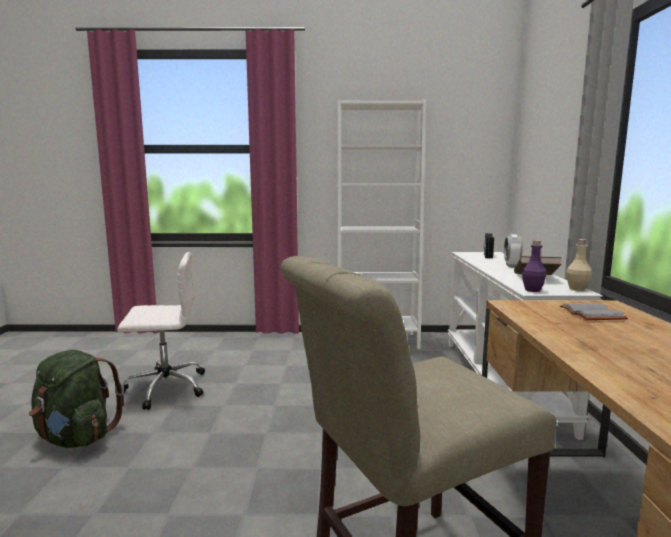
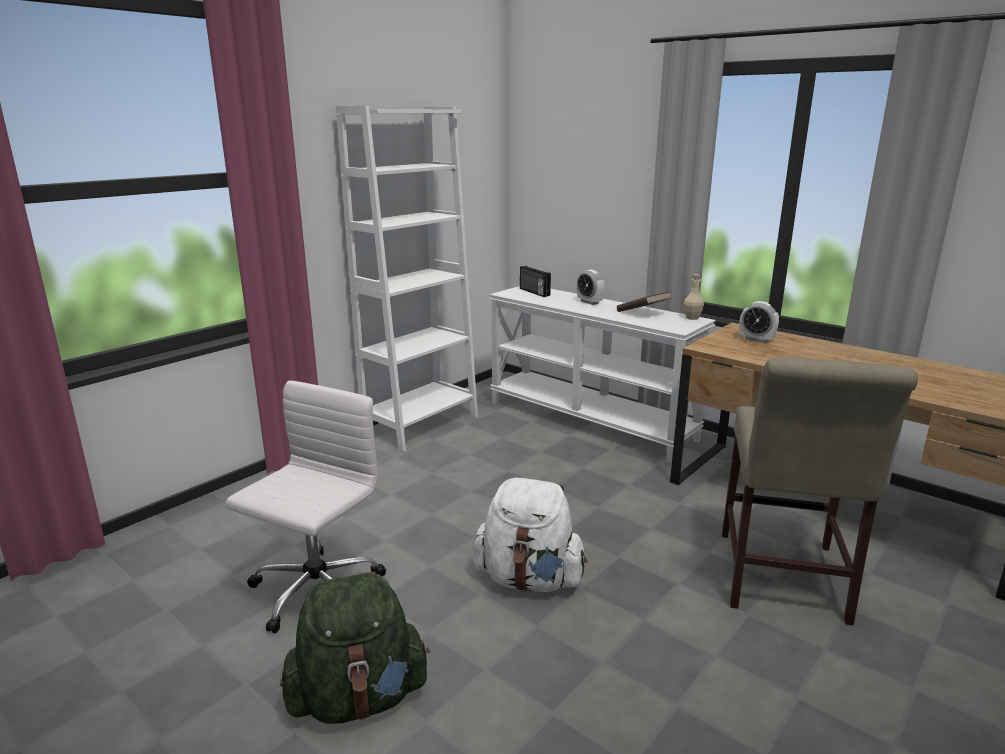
camera: 50 degrees left, 10 degrees up
(245, 443) = (529, 579): none -> white backpack
(532, 290) = (677, 328): purple bottle -> none
(593, 314) = (756, 340): grey book -> alarm clock

